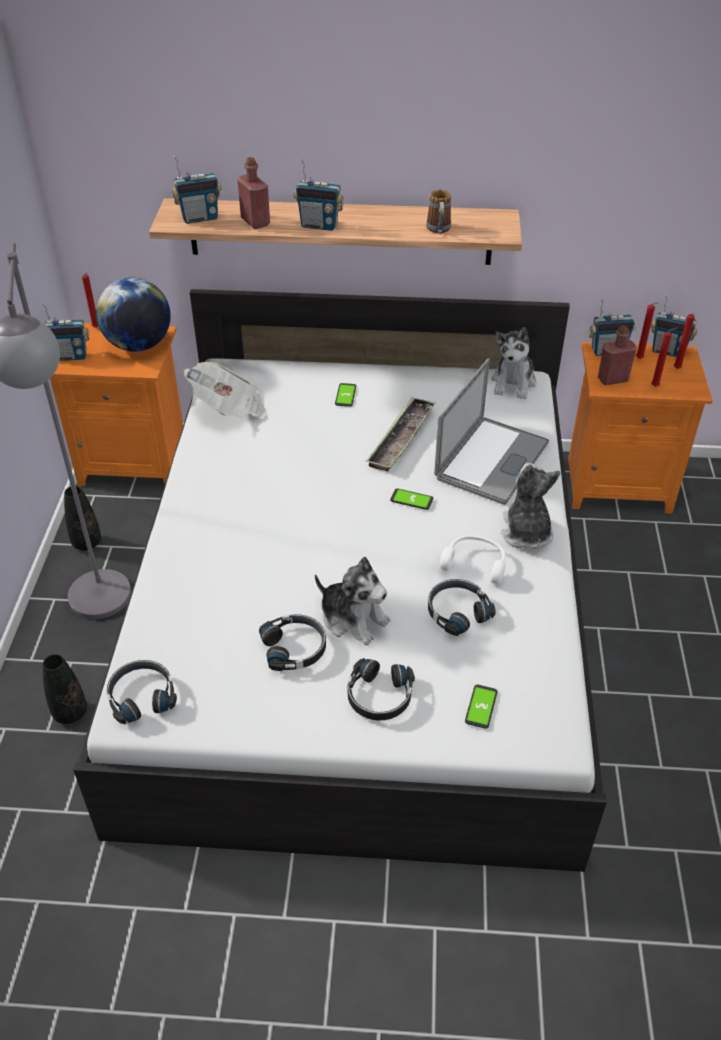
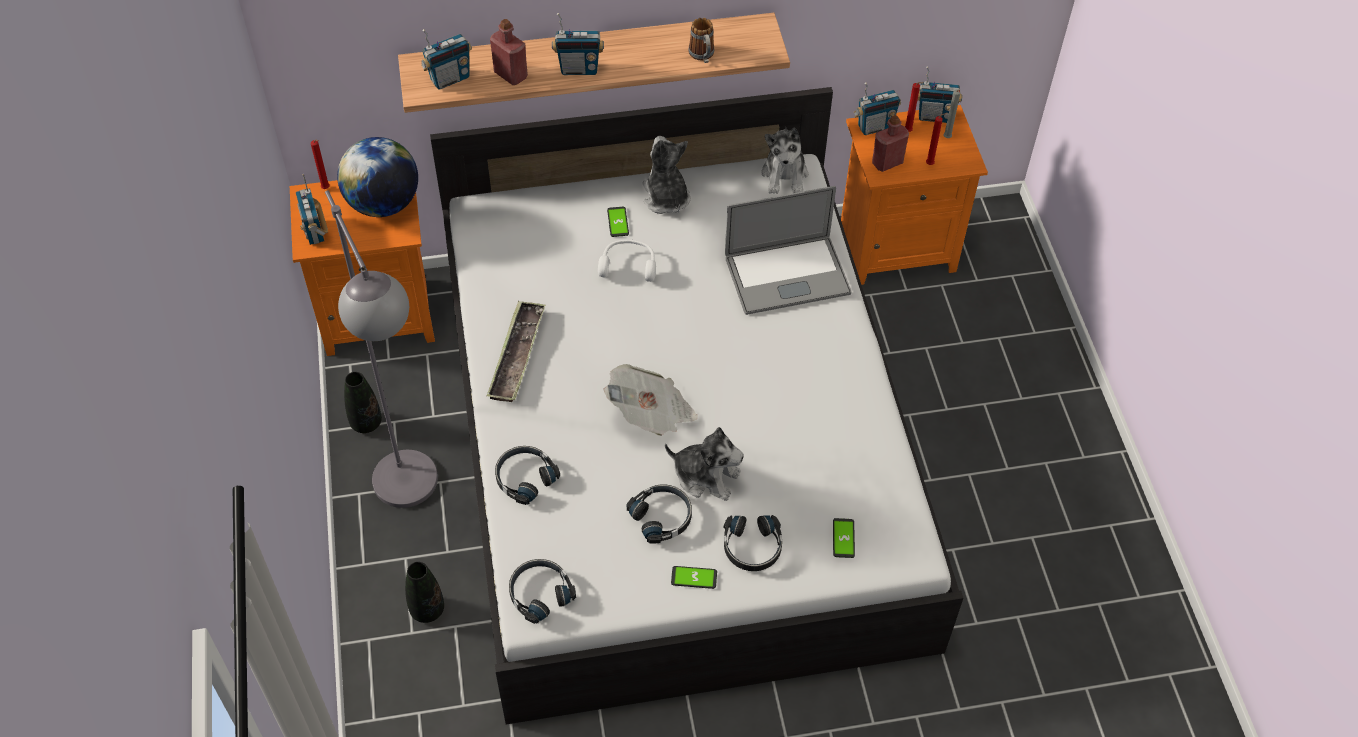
camera: 15 degrees left, 10 degrees up
(71, 356) = (315, 232): radio -> radio turned 90 degrees clockwise
(230, 408) = (504, 262): newspaper -> newspaper (651, 414)
(401, 438) = (691, 266): tray -> tray (517, 355)
(411, 500) = (722, 336): phone -> phone (694, 578)
(457, 611) = (798, 449): black headphones -> black headphones (524, 477)
(475, 563) = (801, 395): white headphones -> white headphones (628, 265)
(492, 460) = (787, 275): laptop -> laptop turned 60 degrees clockwise
(526, 532) = (839, 352): plush toy -> plush toy (666, 198)
(677, 369) = (947, 139): red candle -> grey candle

